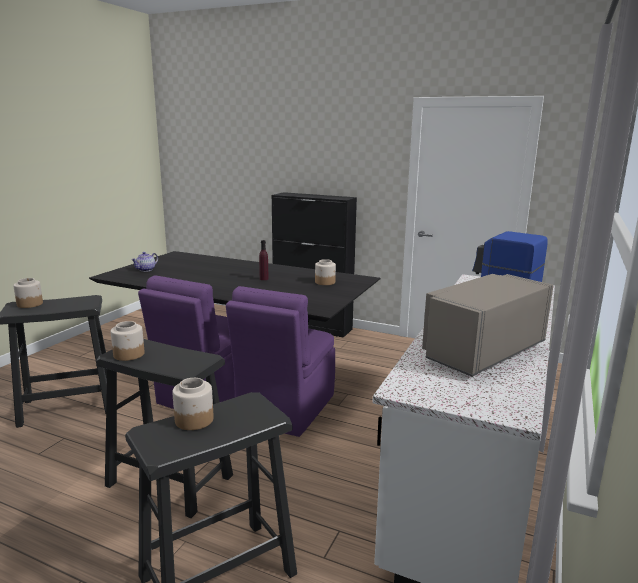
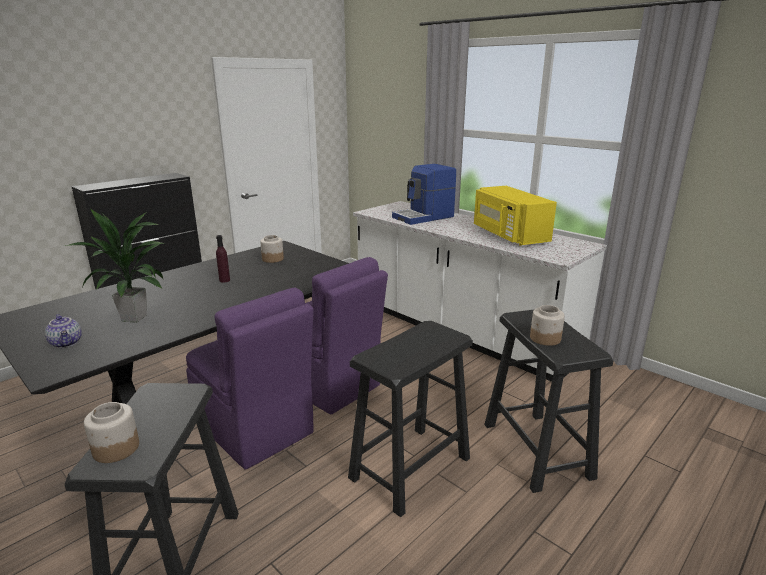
camera: 70 degrees left, 5 degrees up
(129, 354) = (400, 362): jar -> none
(184, 274) = (135, 318): none -> potted plant
(481, 351) = (508, 235): grey microwave -> yellow microwave

